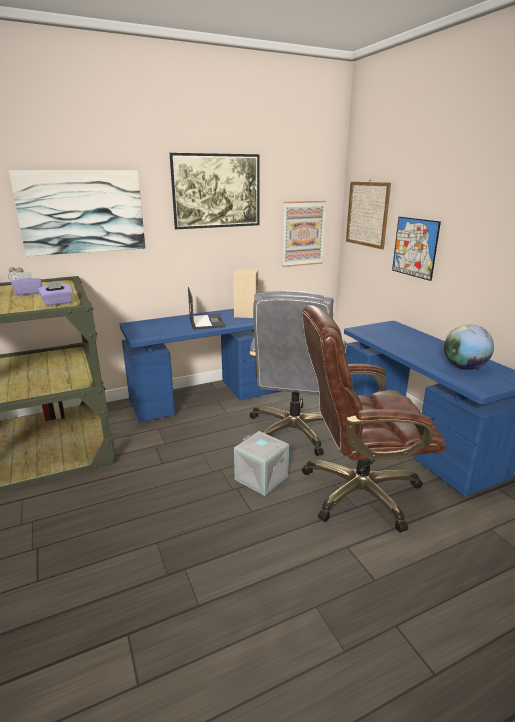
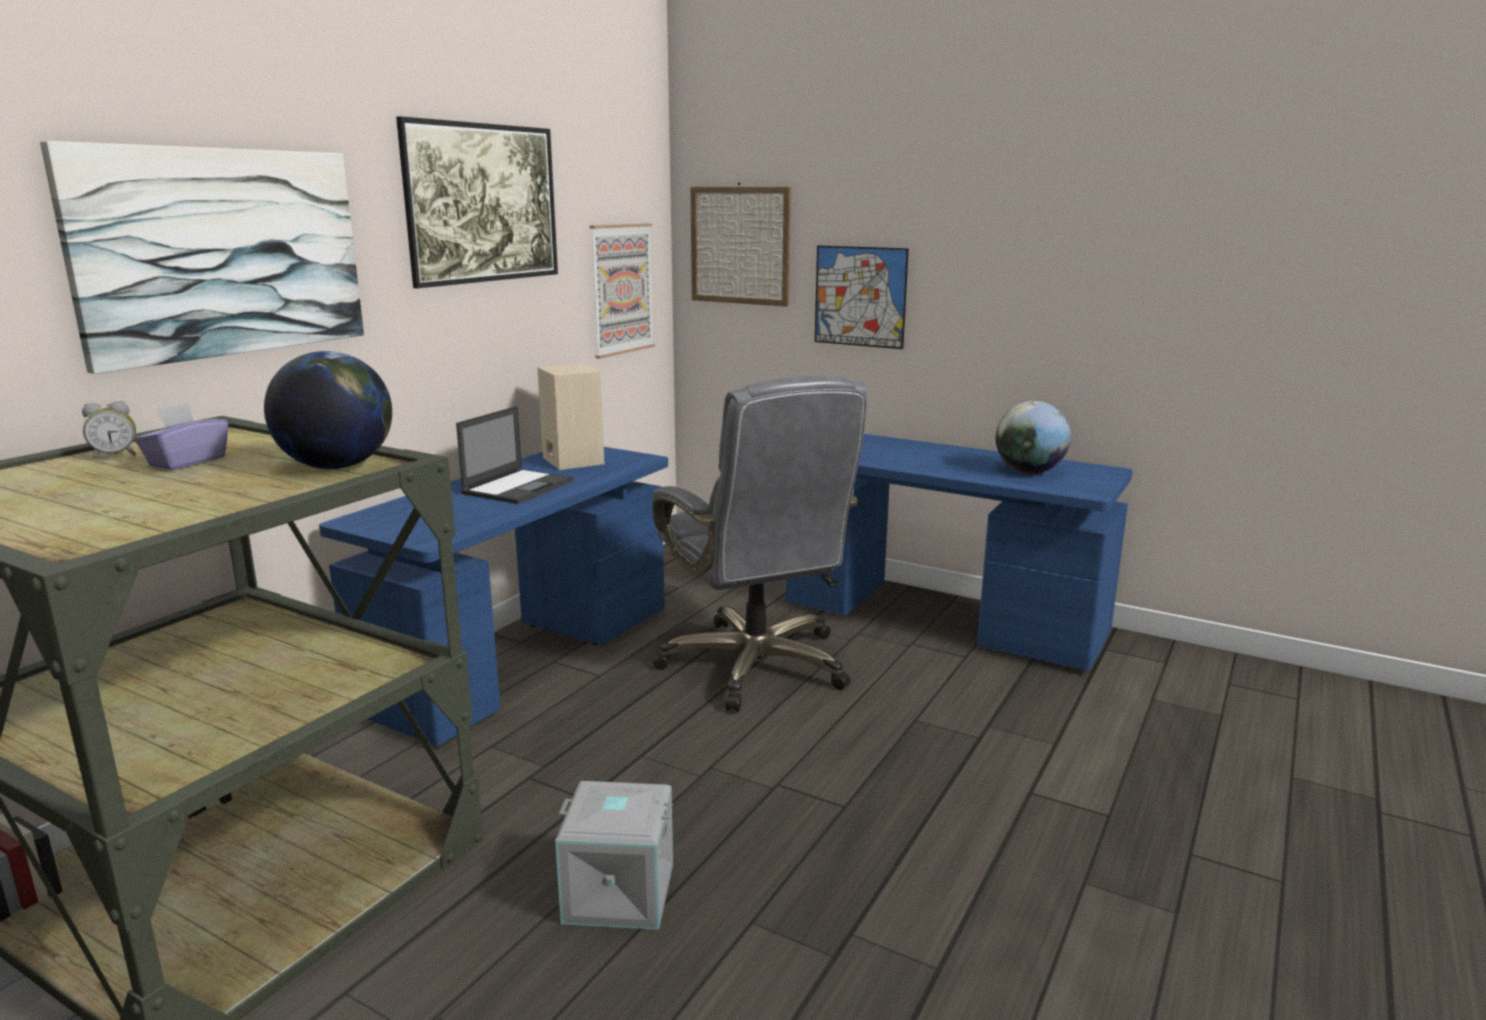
camera: 35 degrees left, 5 degrees down
(57, 303) = (337, 466): purple tissue box -> globe
(206, 322) = (519, 487): laptop -> laptop turned 75 degrees clockwise
(260, 478) = (795, 754): grey storage box -> grey storage box (618, 894)
(360, 491) = (958, 714): brown office chair -> none

